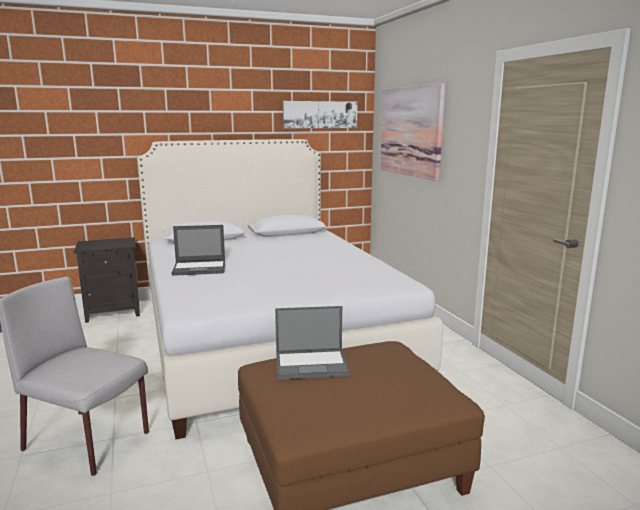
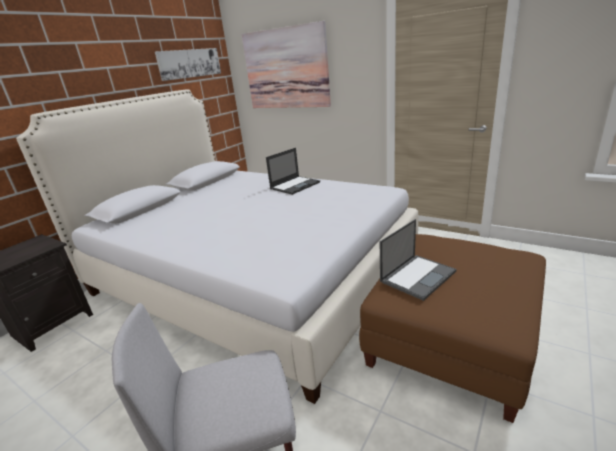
camera: 35 degrees left, 10 degrees up
(200, 268) = (203, 237): laptop -> laptop (295, 185)

